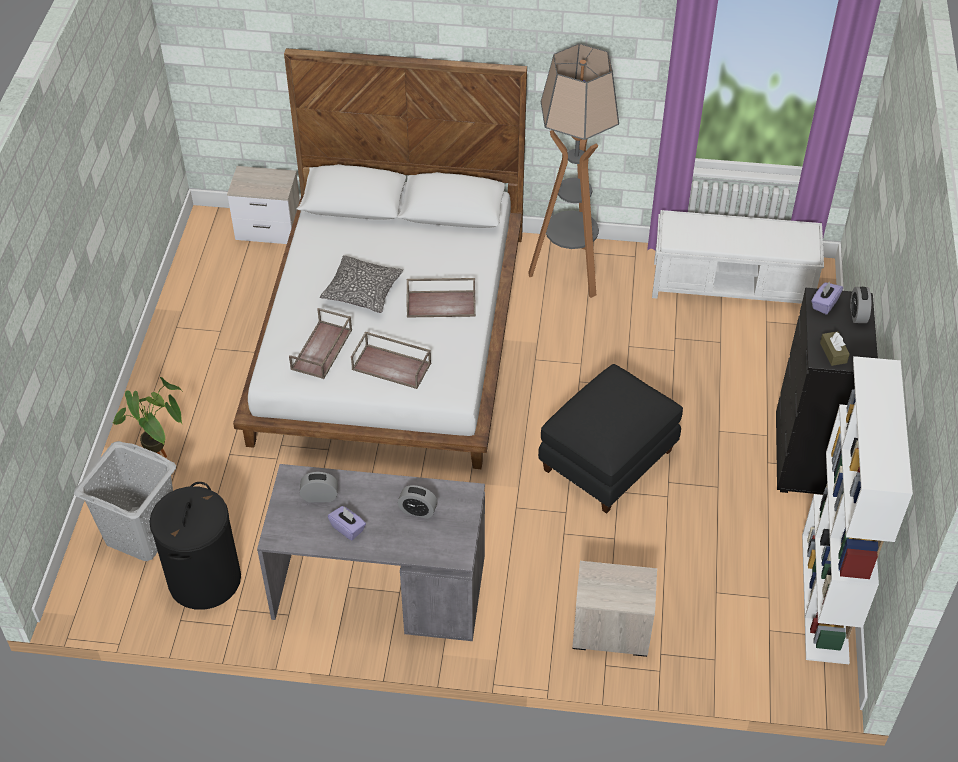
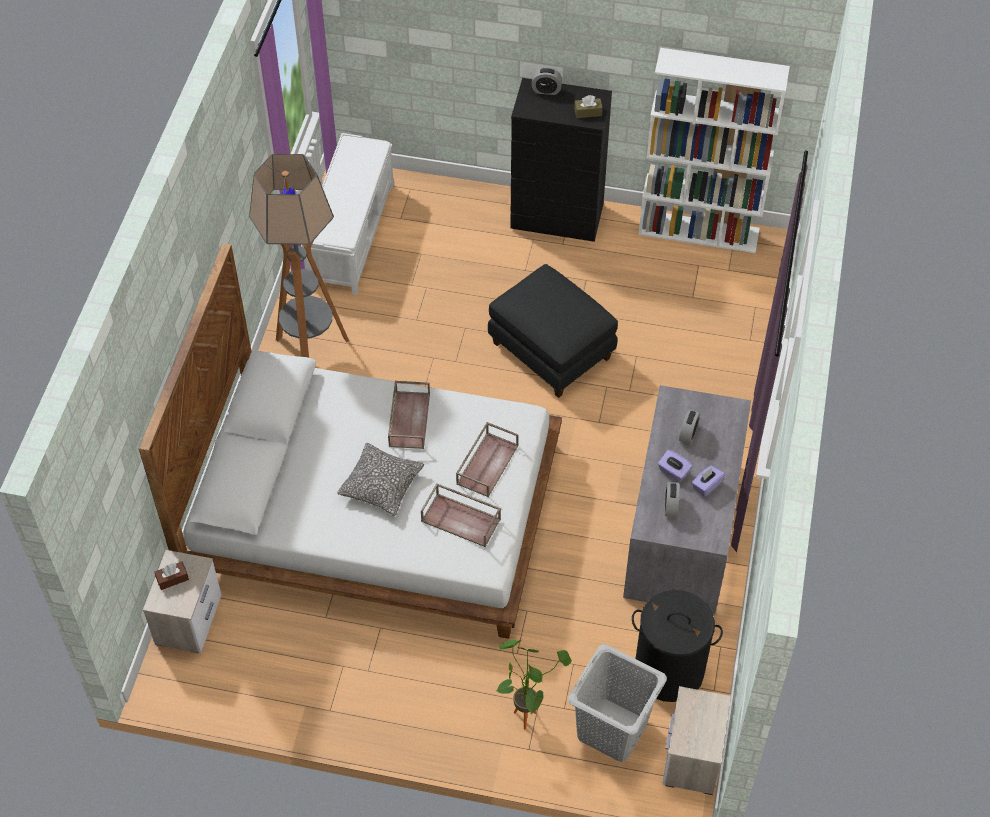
camera: 85 degrees left, 5 degrees up
(266, 178) = (172, 579): none -> brown tissue box
(609, 629) = (727, 370): nightstand -> nightstand (691, 758)
(824, 304) = (532, 108): purple tissue box -> purple tissue box (673, 472)

